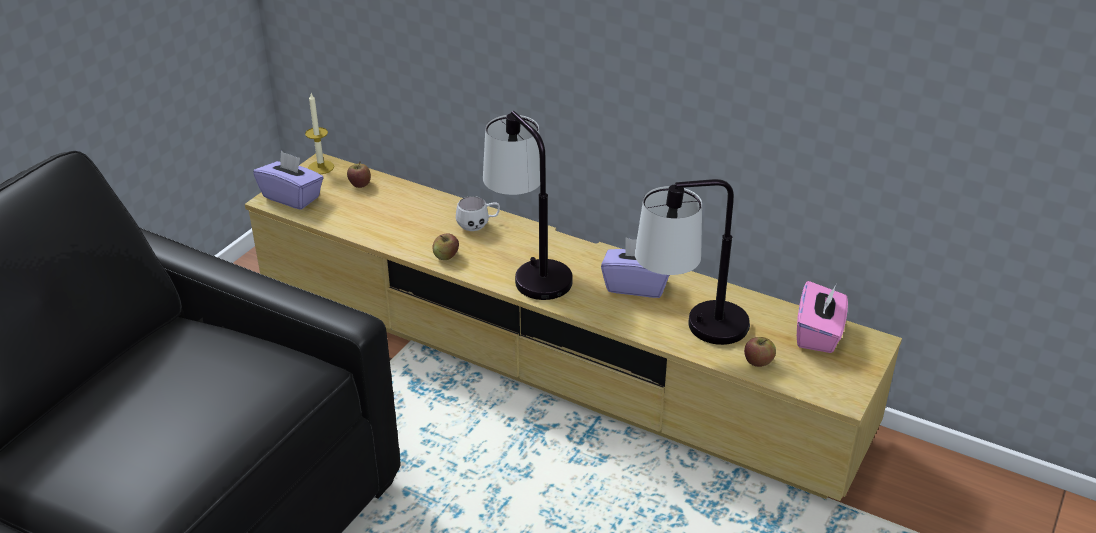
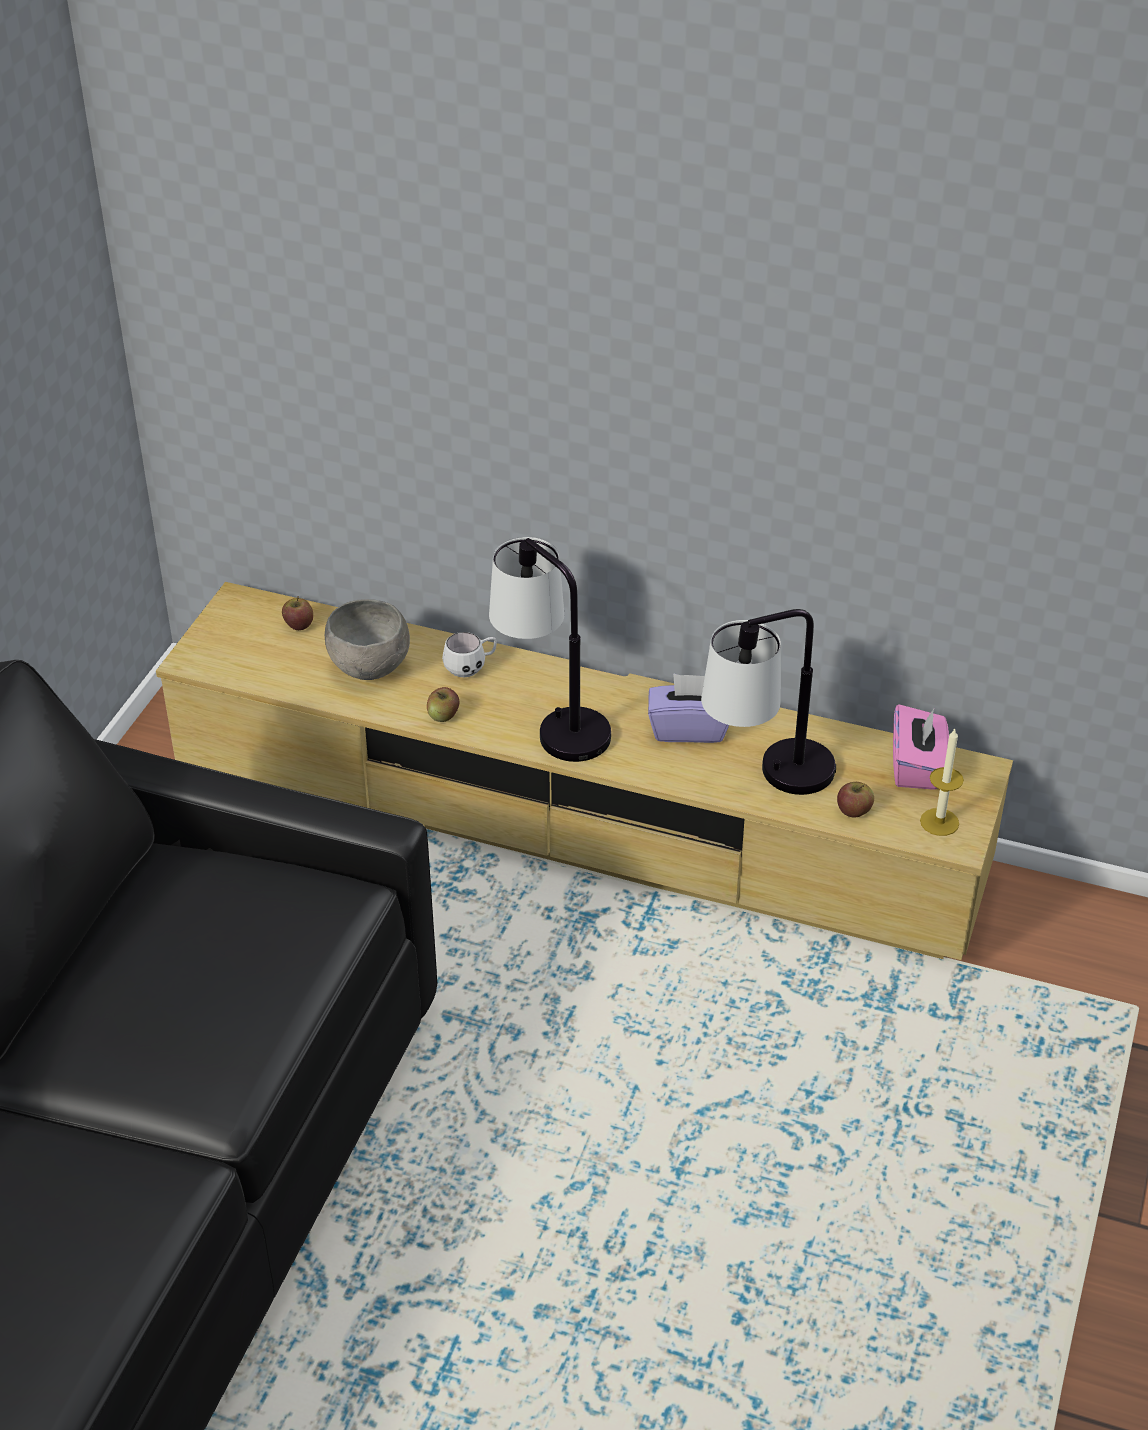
camera: 10 degrees left, 5 degrees up
(292, 197) = (216, 653): purple tissue box -> none
(321, 167) = (238, 605): candle -> candle (939, 822)
(402, 218) = (370, 669): none -> grey bowl

